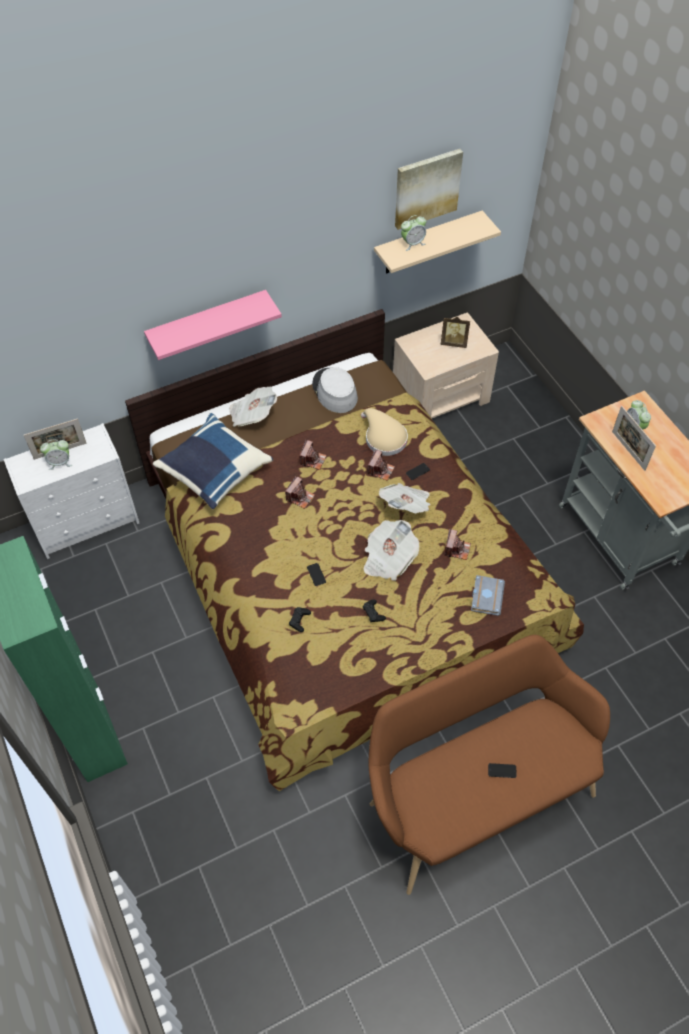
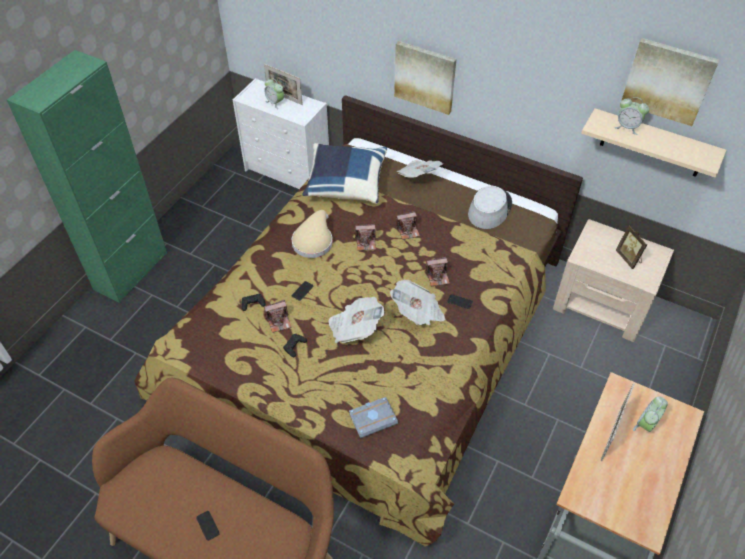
camera: 55 degrees right, 5 degrees down
(208, 324) = (425, 77): pink shelf -> picture
(383, 438) = (472, 261): beige hat -> beige hat (313, 240)
(456, 549) = (404, 370): camera -> camera (279, 321)

